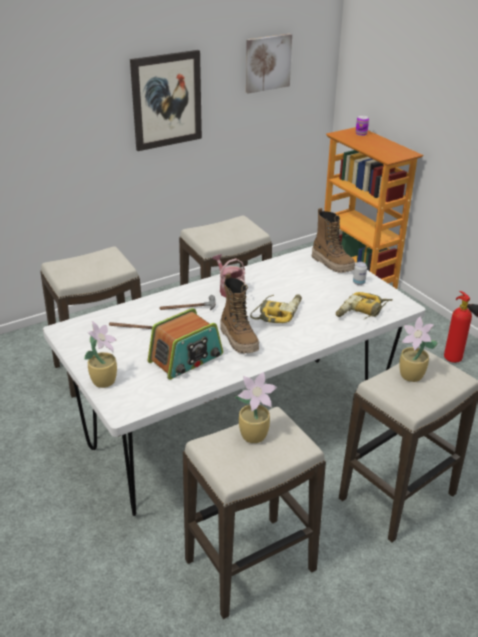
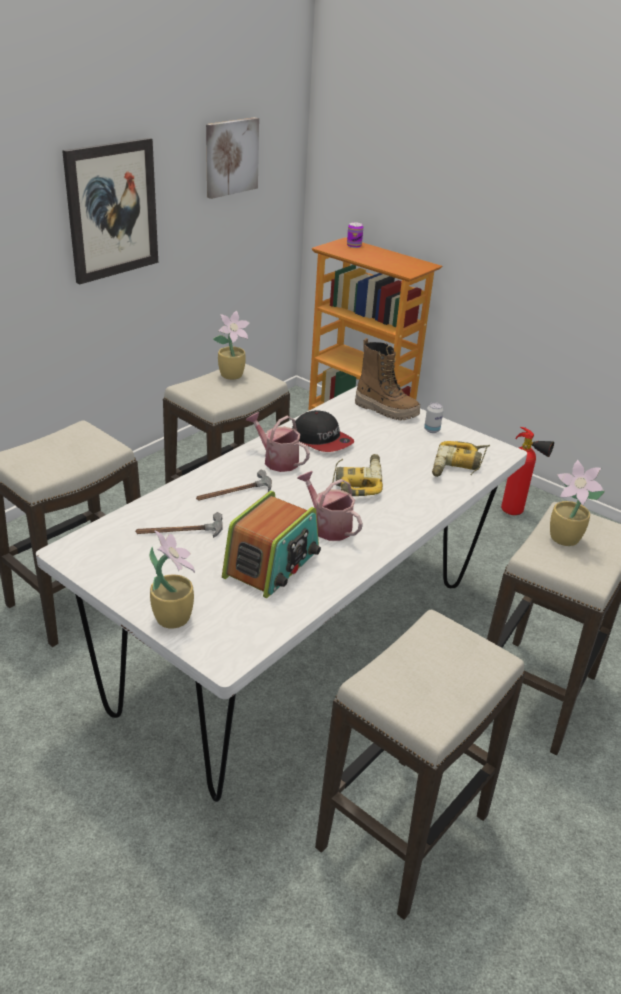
camera: 20 degrees left, 0 degrees up
(239, 340) = (328, 526): boot -> watering can
(255, 436) = (427, 656): potted plant -> potted plant (233, 375)
(270, 280) = (322, 440): none -> cap

